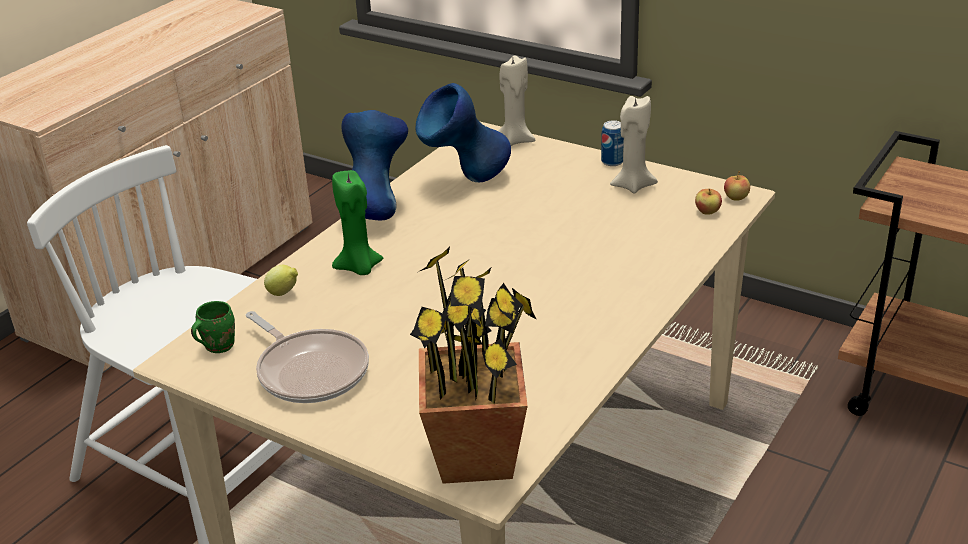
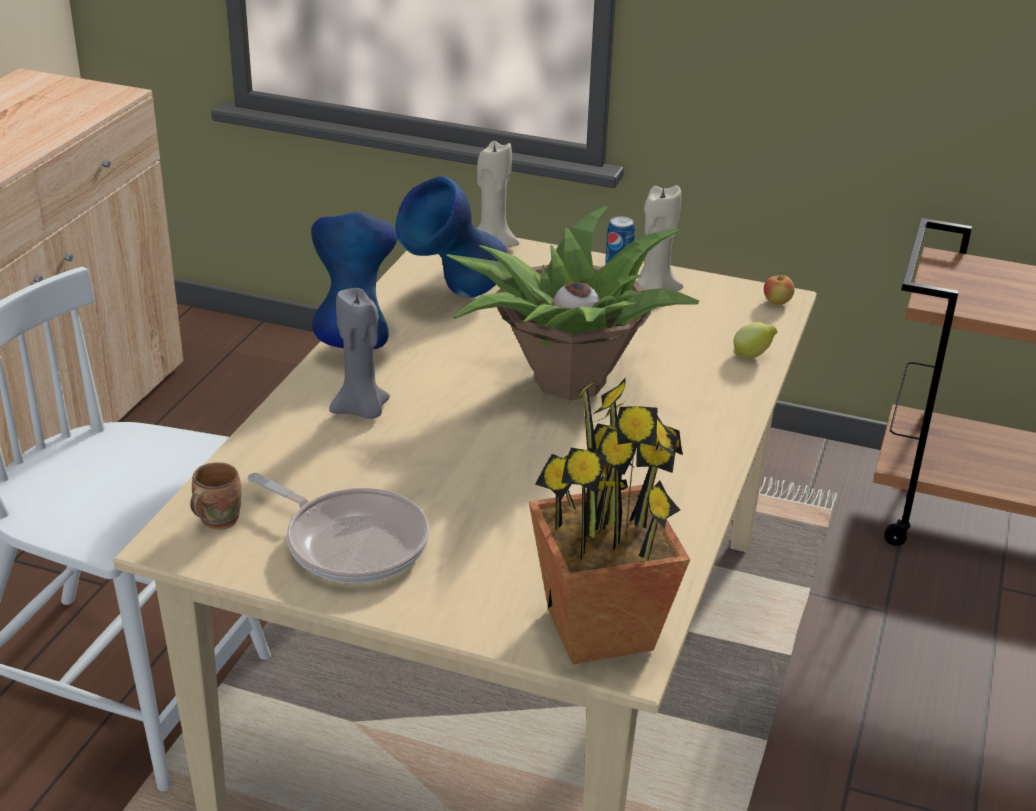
camera: 15 degrees left, 0 degrees up
(217, 345) = (216, 520): green mug -> brown mug
(284, 293) = (278, 448): lemon -> lemon (752, 355)
(359, 268) = (362, 410): green candle -> grey candle
(530, 255) = (567, 382): none -> potted plant
(707, 212) = (751, 320): apple -> none

